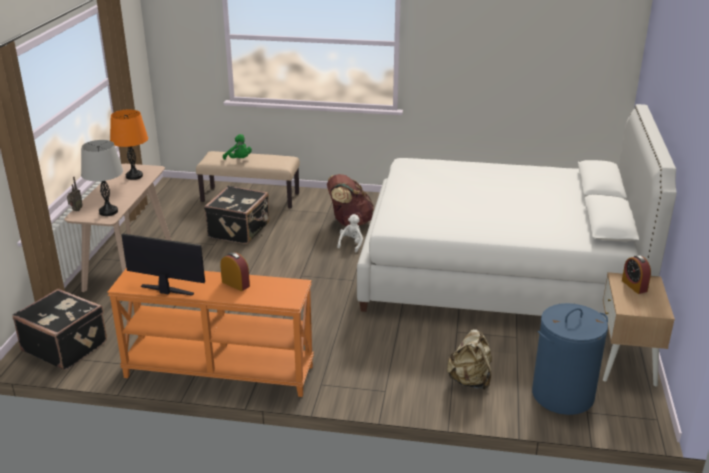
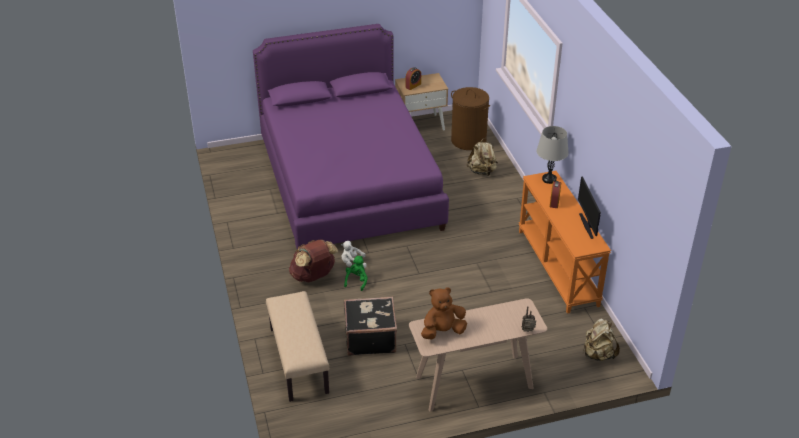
camera: 115 degrees left, 10 degrees up
(65, 346) = (598, 354): black suitcase -> beige backpack
(108, 212) = (515, 311): grey table lamp -> grey table lamp (549, 179)
(134, 176) = (442, 331): orange table lamp -> brown plush toy
(239, 160) = (303, 330): green plush toy -> green plush toy (356, 281)
(498, 272) = (349, 183): white bed -> purple bed
(562, 395) = (468, 140): blue laundry basket -> brown laundry basket

